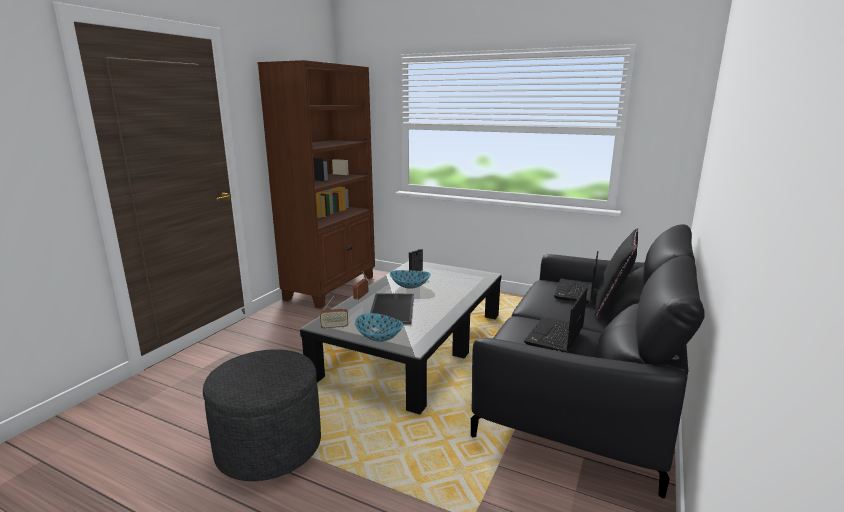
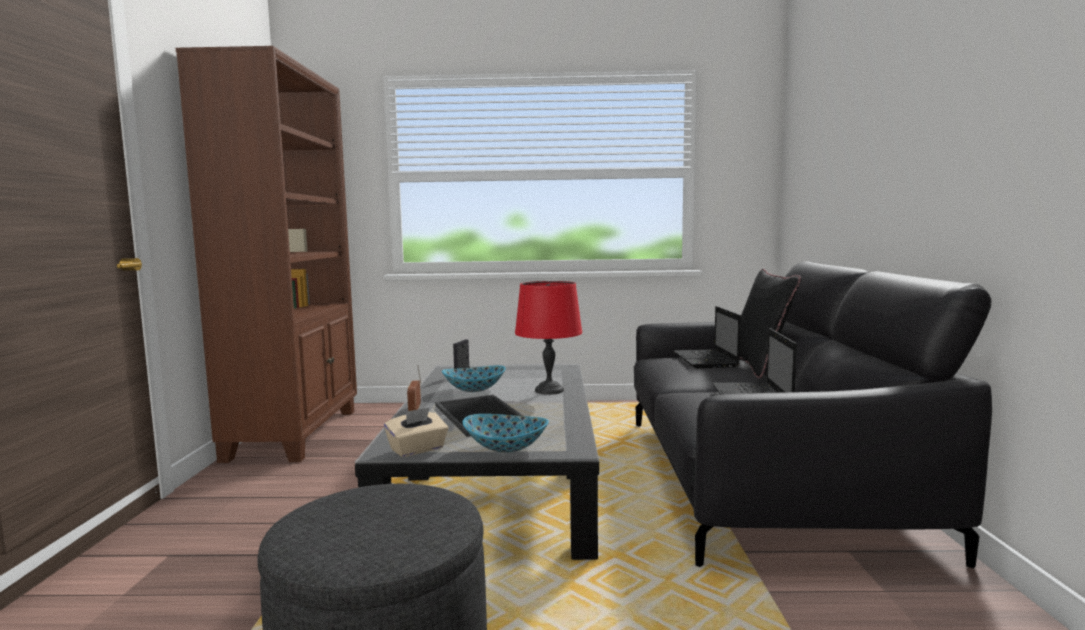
camera: 25 degrees left, 10 degrees down
(334, 327) = (417, 449): radio -> beige tissue box
(452, 295) = (548, 390): none -> red table lamp

